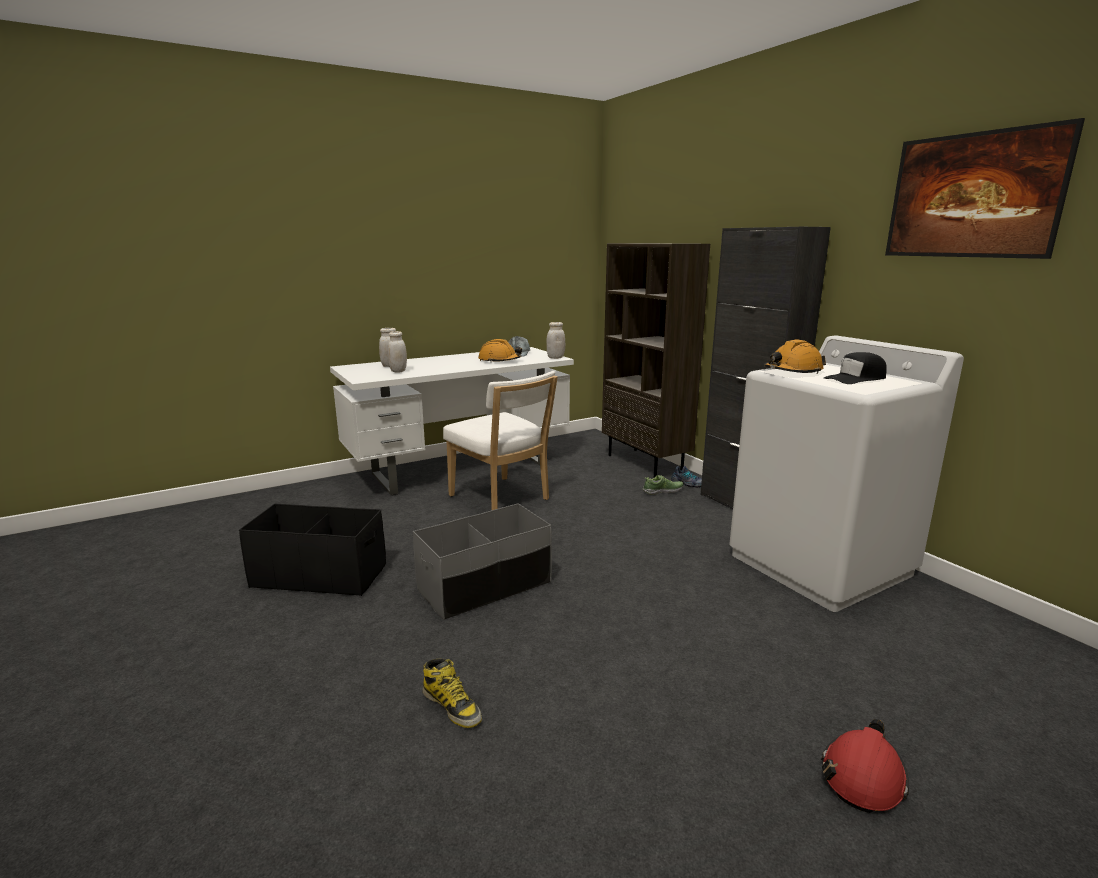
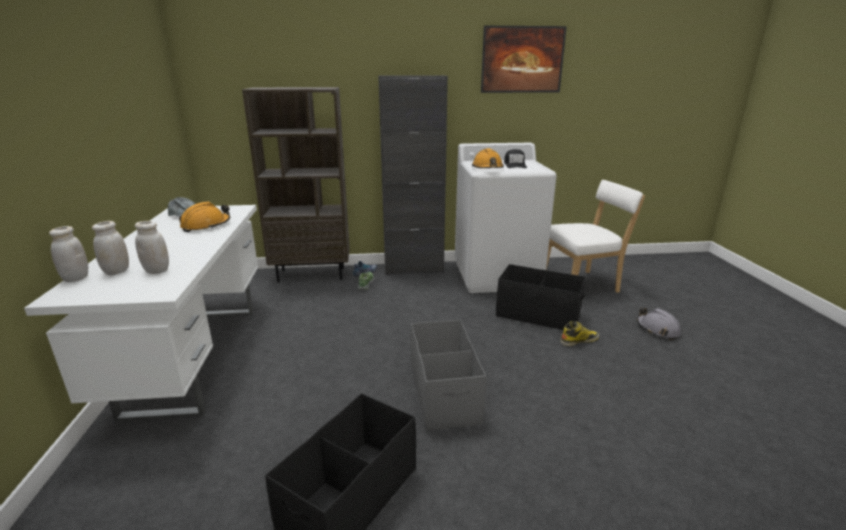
camera: 65 degrees left, 5 degrees up
(452, 706) = (589, 441): boot -> boot (579, 340)
(502, 499) = (299, 349): white chair -> white chair (582, 285)
(555, 357) = (238, 208): white jar -> white jar (76, 278)
(739, 621) = (538, 315): none -> black storage box
(863, 776) = (657, 329): red hard hat -> grey hard hat

